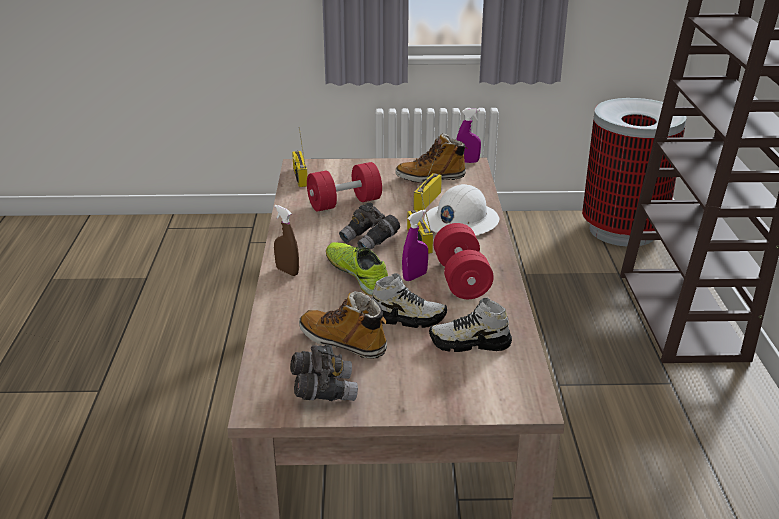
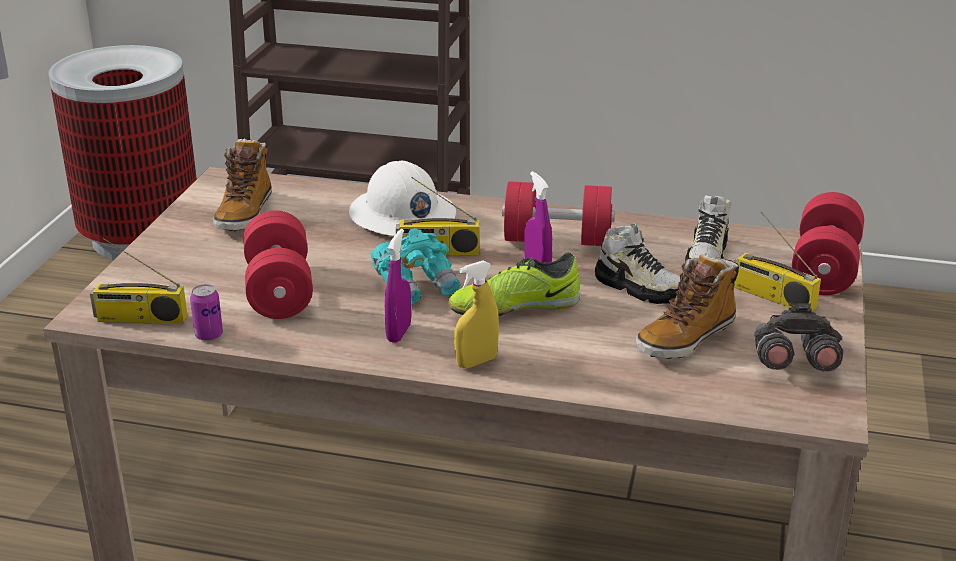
camera: 75 degrees left, 0 degrees up
(287, 271) = (476, 362): brown spray bottle -> yellow spray bottle
(290, 195) = (209, 335): none -> can
(370, 240) = (417, 286): grey binoculars -> turquoise binoculars
(407, 318) = (640, 288): shoe -> shoe turned 105 degrees clockwise
(427, 200) = (318, 228): radio -> radio (771, 297)
(467, 162) = (214, 181): purple spray bottle -> purple spray bottle (399, 333)
(485, 403) = (824, 269): none -> red dumbbell

